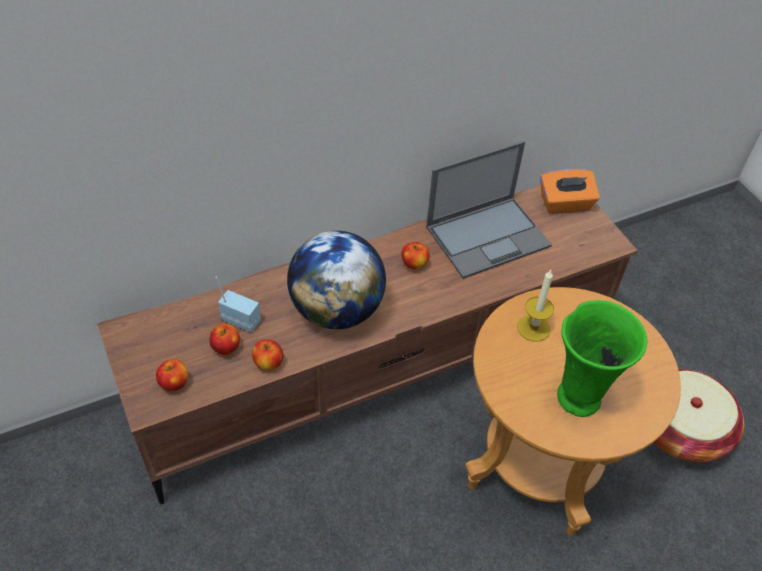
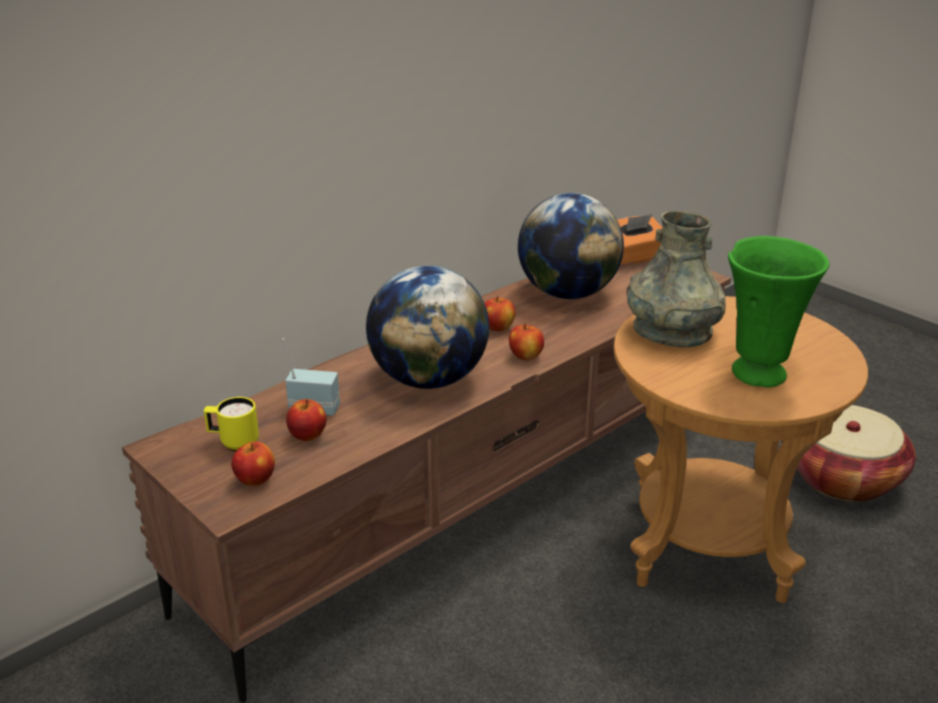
camera: 15 degrees left, 20 degrees down
(173, 341) = (234, 443): none -> yellow mug
(268, 363) = (370, 438): apple -> apple (526, 356)
(488, 236) = (567, 293): laptop -> globe
(533, 328) = (672, 331): candle -> grey vase

